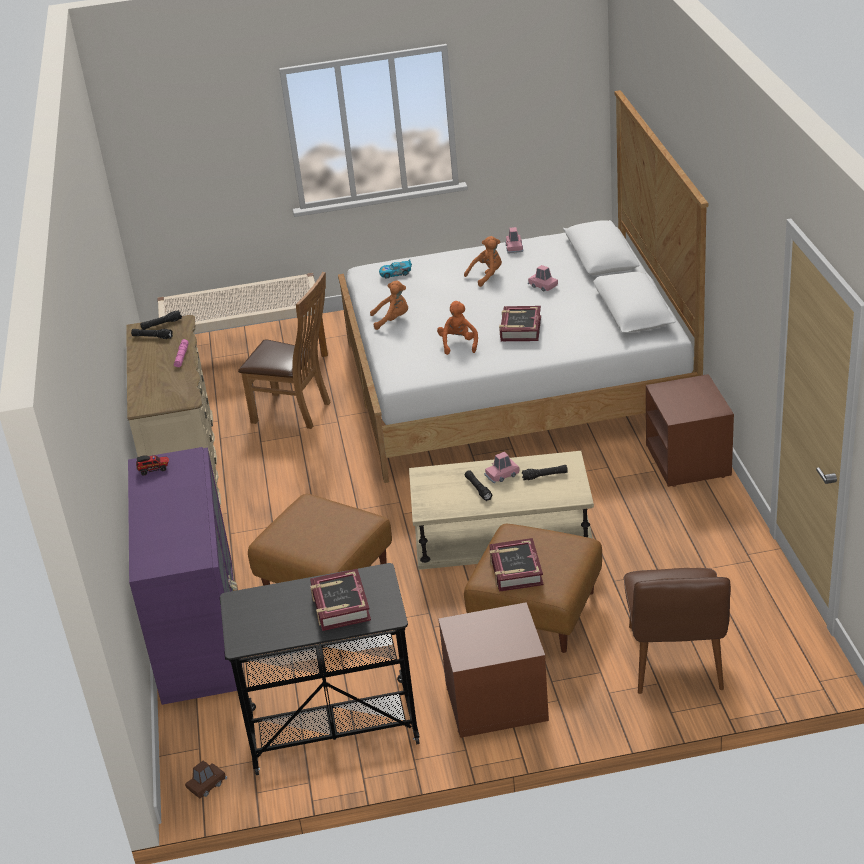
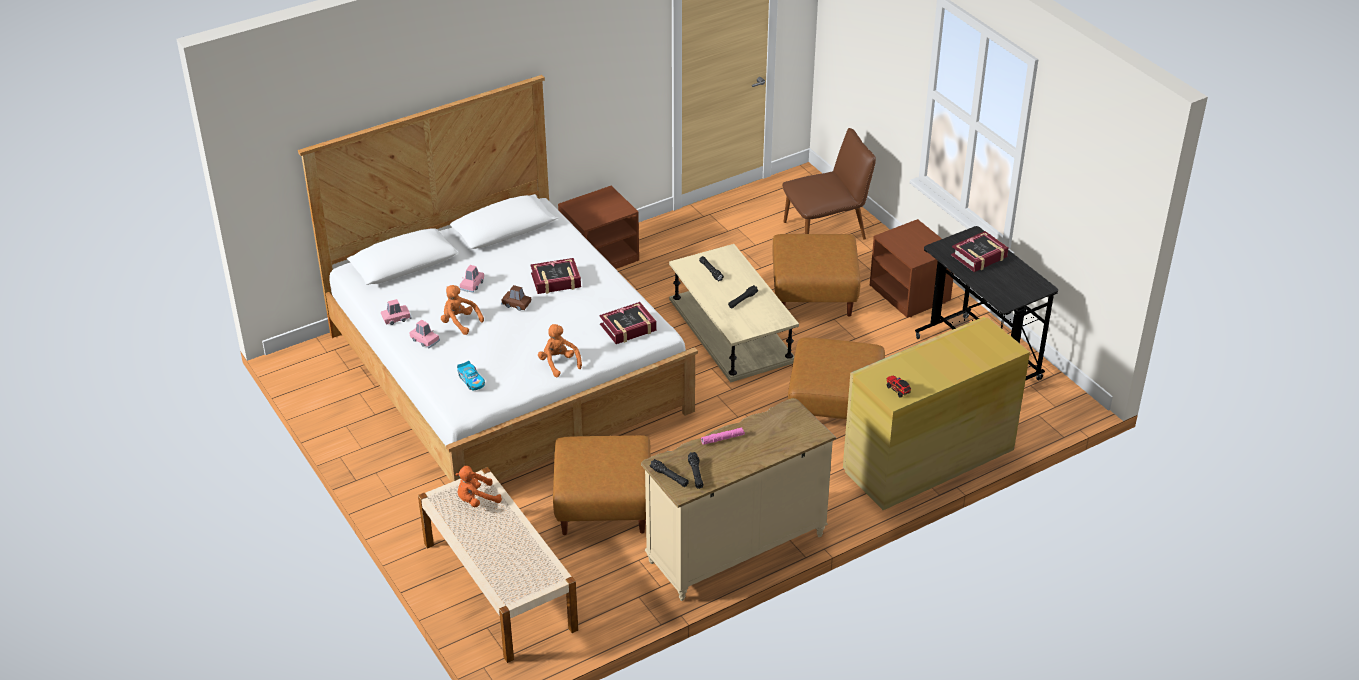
camera: 115 degrees left, 5 degrees up
(199, 629) = (927, 459): purple cabinet -> yellow cabinet
(207, 785) = (1064, 399): brown toy car -> brown toy car (516, 304)
(296, 412) = (604, 505): brown chair -> brown ottoman
(458, 344) = (591, 311): orange plush toy -> orange plush toy (476, 500)
(502, 475) = (719, 292): pink toy car -> pink toy car (425, 340)
(515, 570) = (831, 259): book -> book (628, 328)

